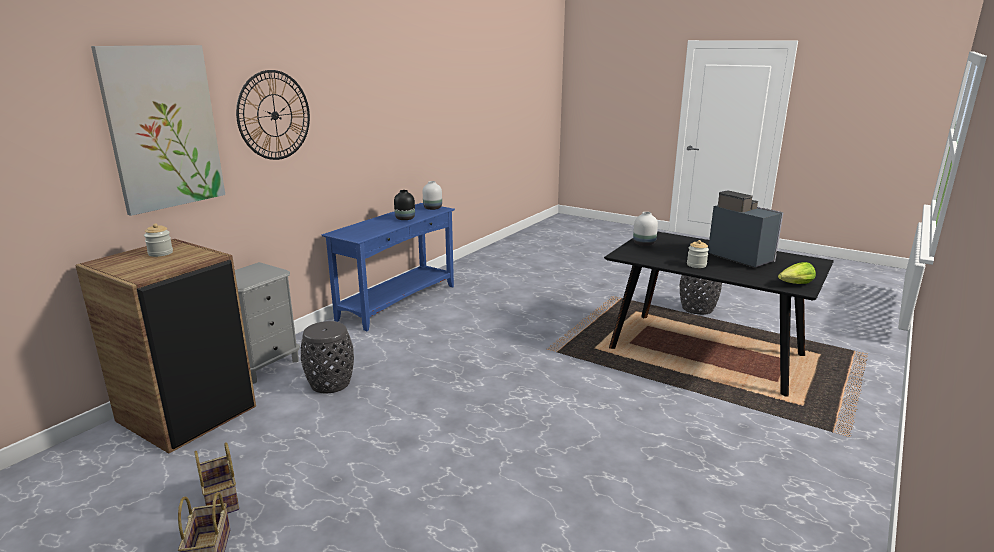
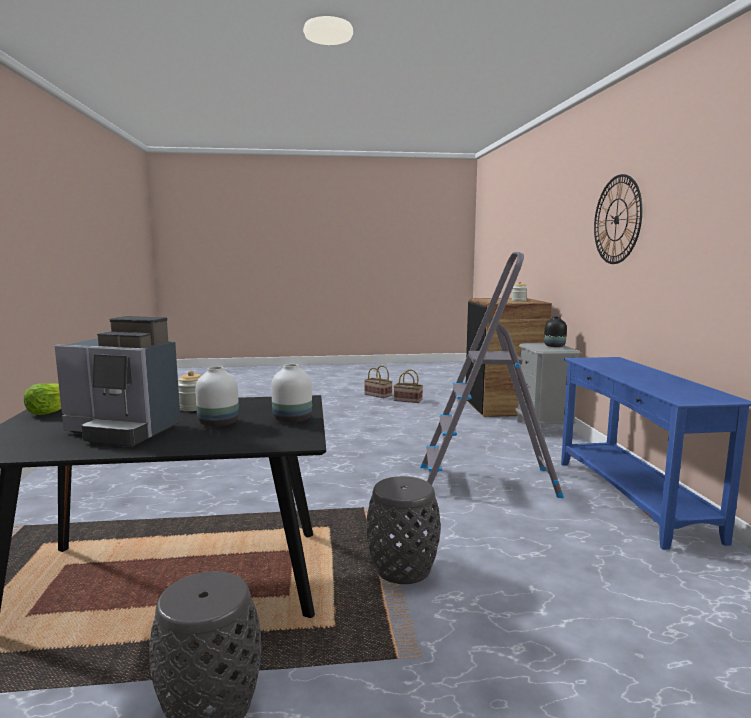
camera: 140 degrees right, 10 degrees down
(163, 128) = (565, 225): picture -> none
(330, 383) = (479, 433): grey stool -> grey stool (403, 569)
(405, 218) = (644, 380): black vase -> black vase (555, 346)
(432, 208) = (696, 397): white vase -> white vase (219, 423)
(445, 339) = (486, 481): none -> grey step ladder

